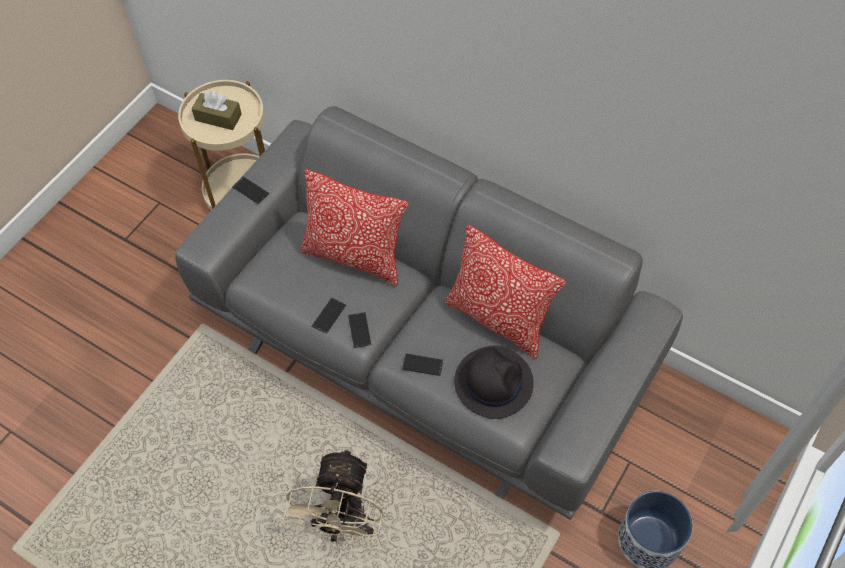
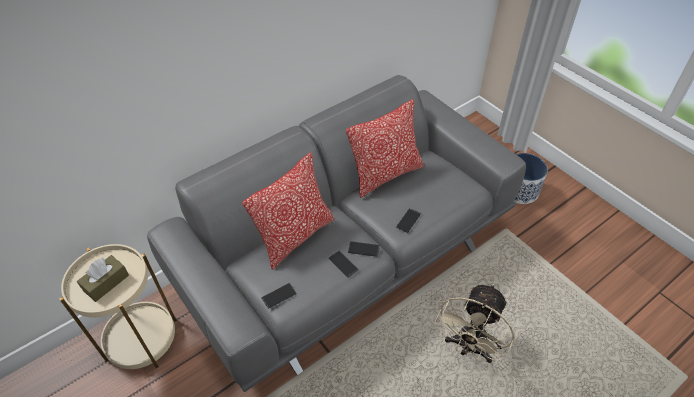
camera: 70 degrees left, 10 degrees down
(250, 190) = (201, 278): phone -> phone (279, 296)
(343, 523) = (469, 348): beige fan -> beige fan turned 90 degrees clockwise
(493, 382) = (435, 188): black hat -> none

